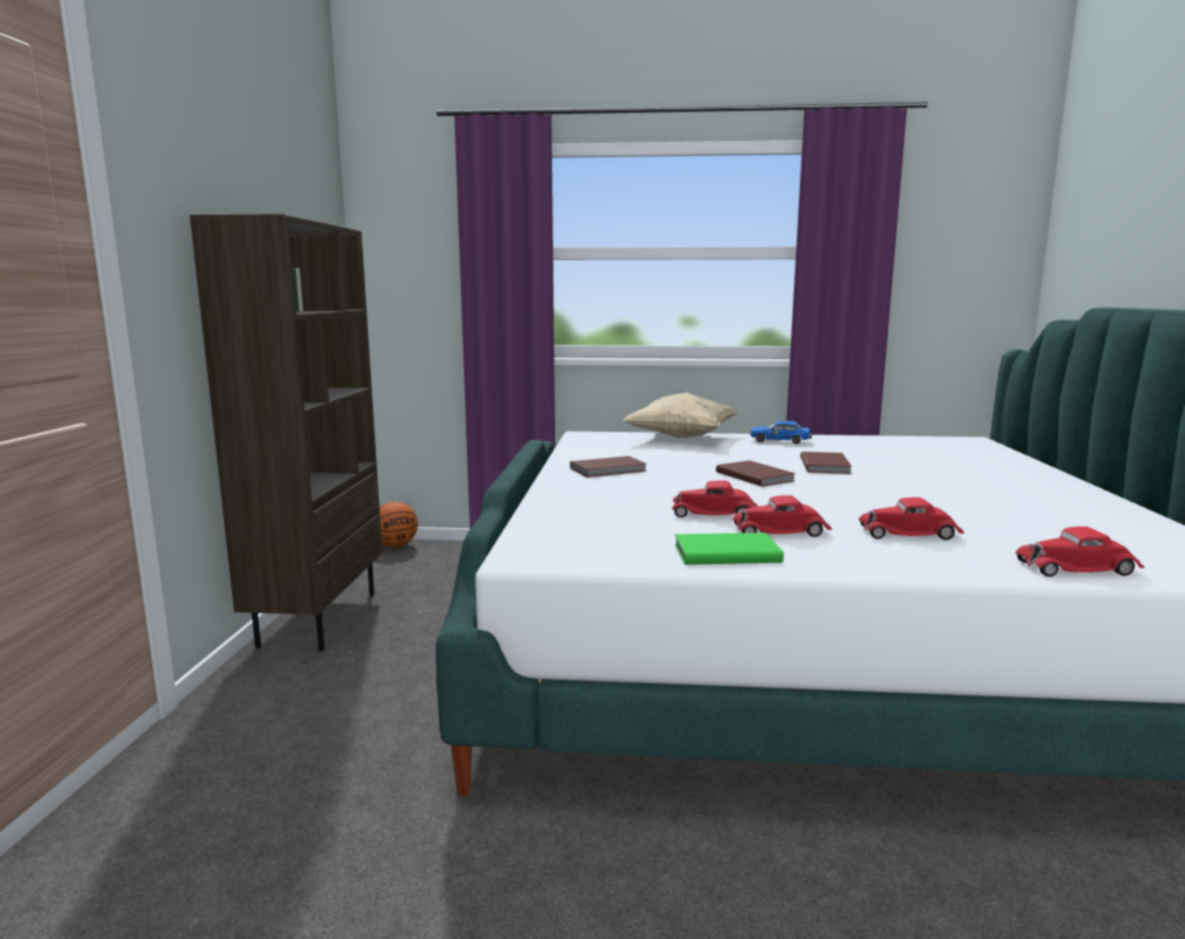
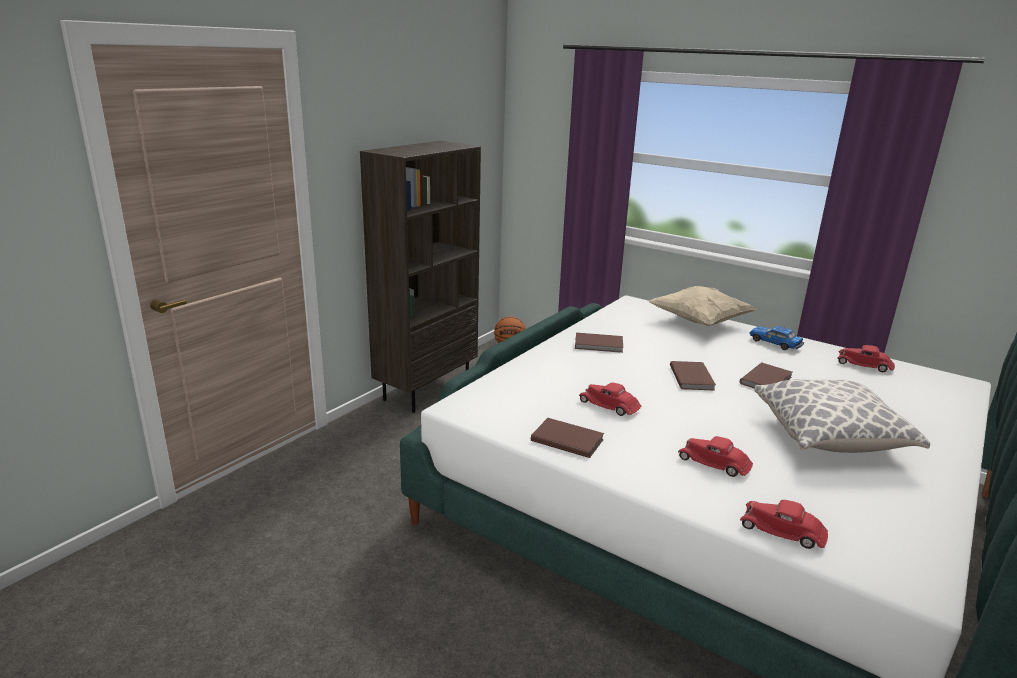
camera: 30 degrees right, 10 degrees up
(724, 552) = (567, 439): green book -> brown book
(781, 531) = (628, 433): red toy car -> red toy car (864, 364)
(960, 492) = (829, 438): none -> pillow

